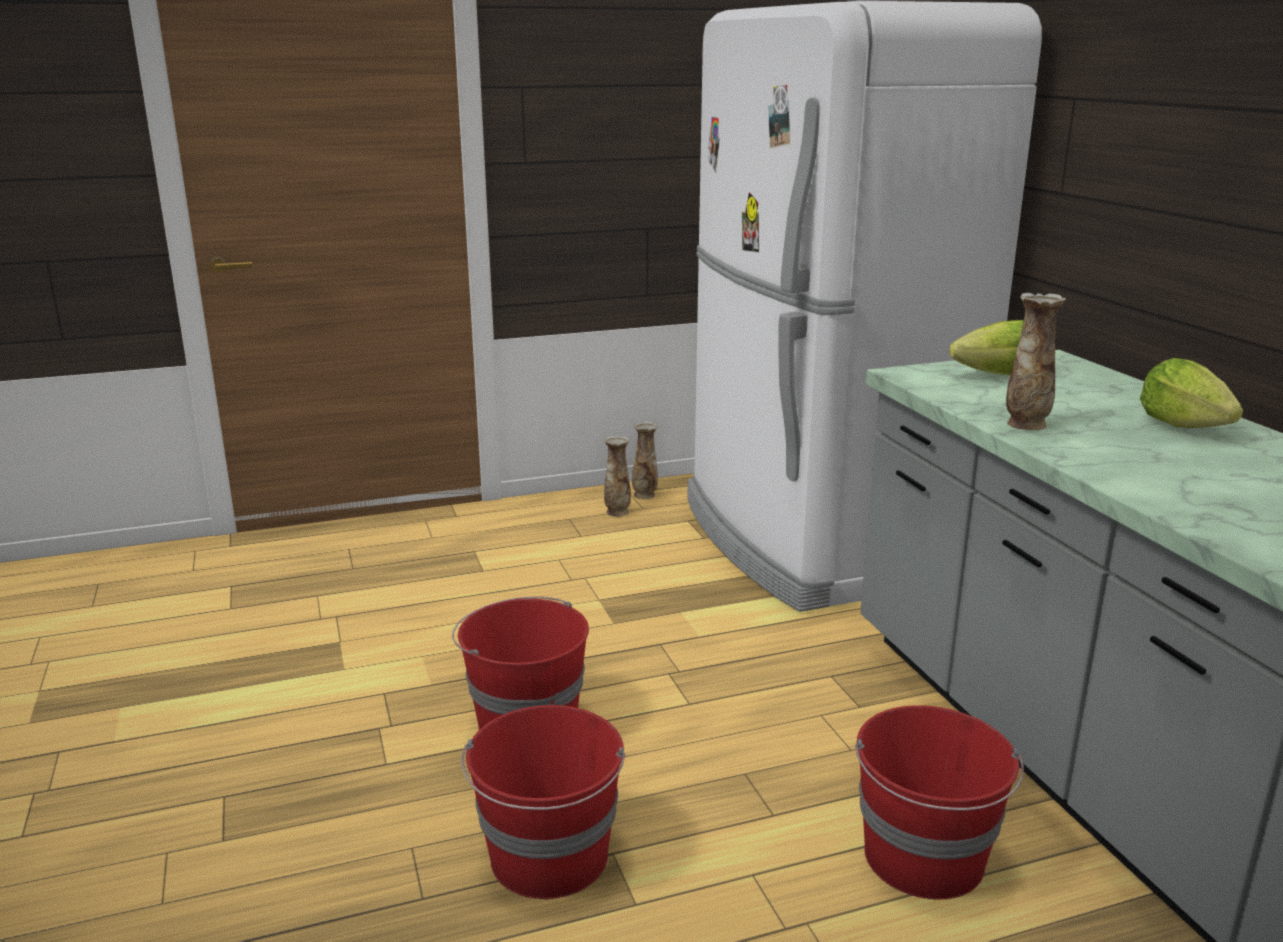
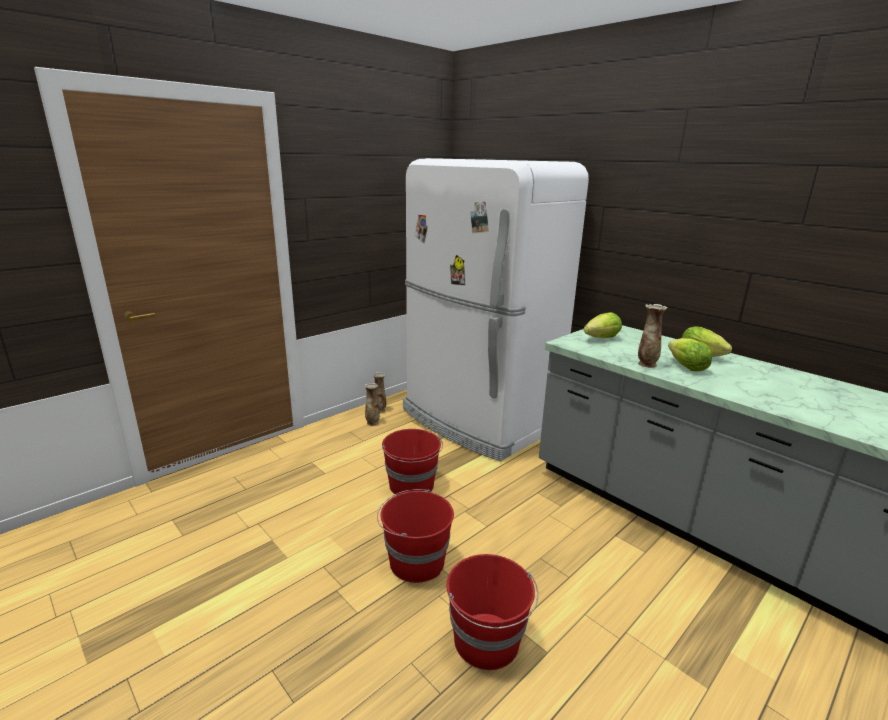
camera: 25 degrees left, 0 degrees up
(924, 859) = (645, 578): red bucket -> red bucket (412, 485)
(1112, 439) = (686, 367): none -> lettuce

